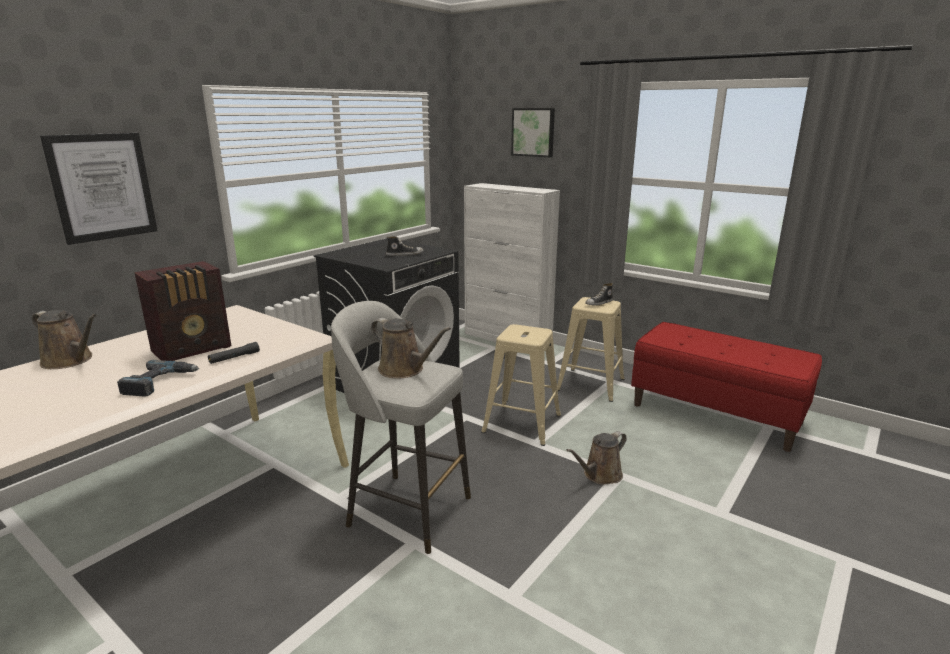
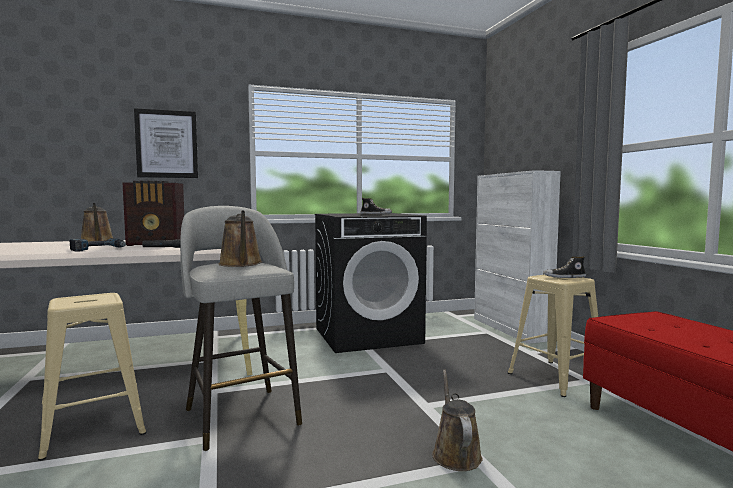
camera: 35 degrees right, 15 degrees down
(522, 424) = (434, 388): beige stool -> beige stool (92, 428)
(533, 132) = (541, 119): picture -> none
(600, 475) = (455, 453): brown watering can -> brown watering can turned 90 degrees clockwise

